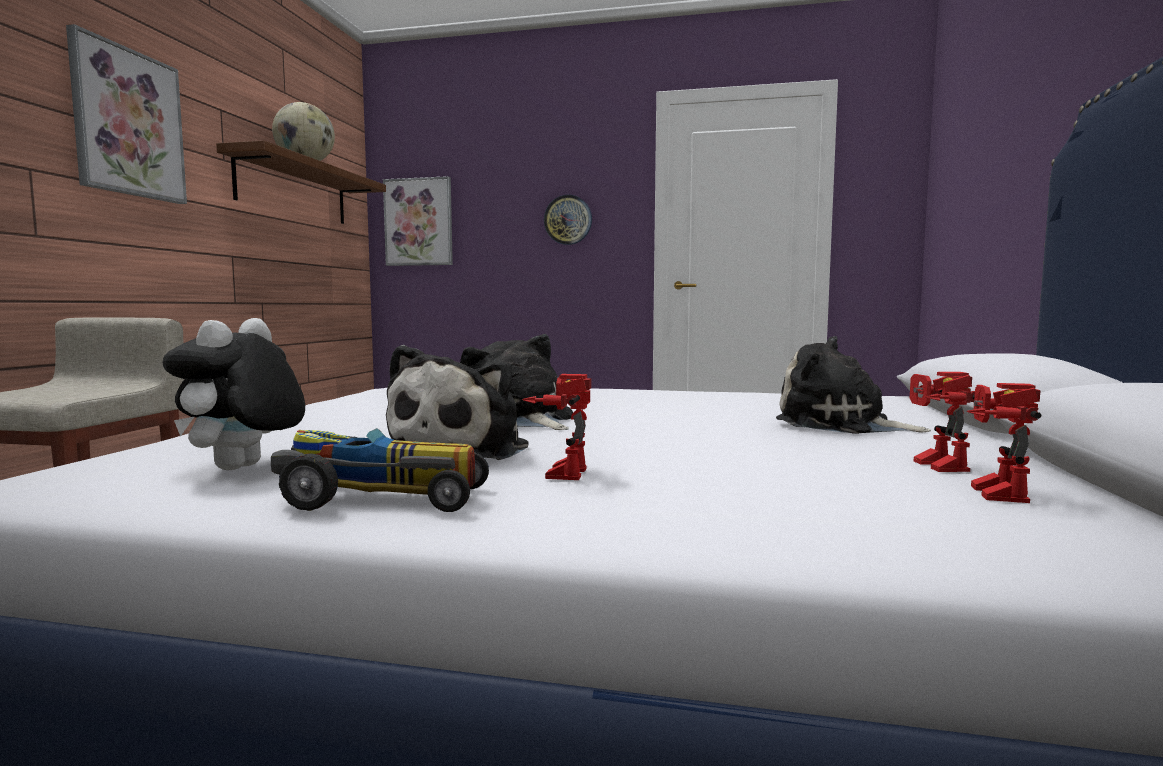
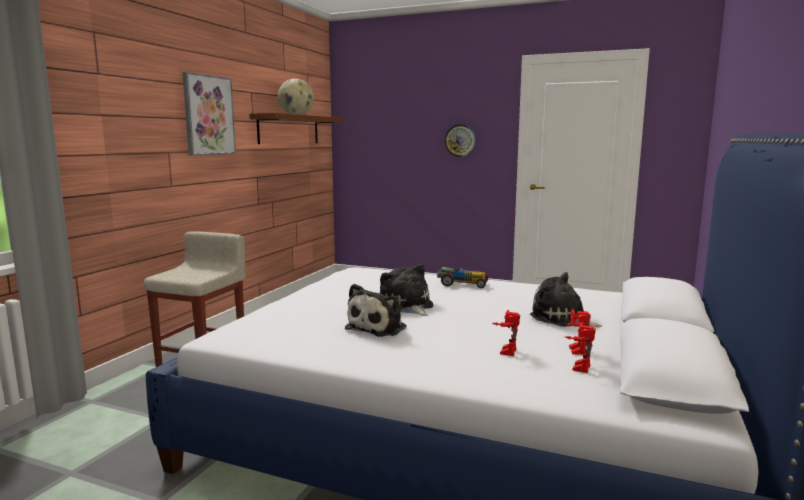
camera: 10 degrees right, 5 degrees up
(242, 469) = (293, 334): plush toy -> none
(380, 497) = (346, 353): toy car -> toy car (461, 284)
(419, 222) = (364, 139): picture -> none
(560, 472) = (414, 344): toy robot -> toy robot (505, 350)

